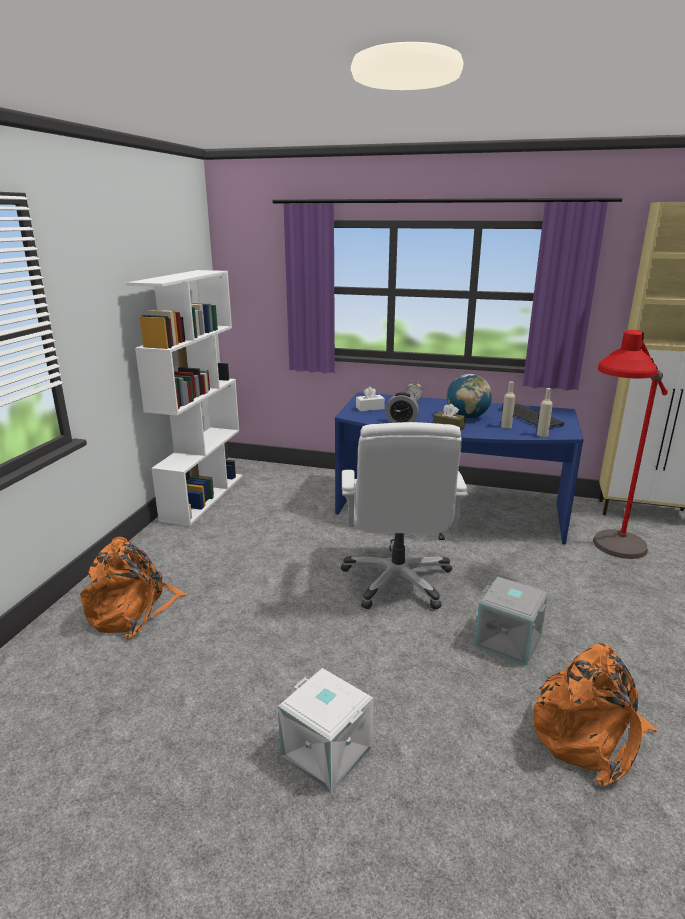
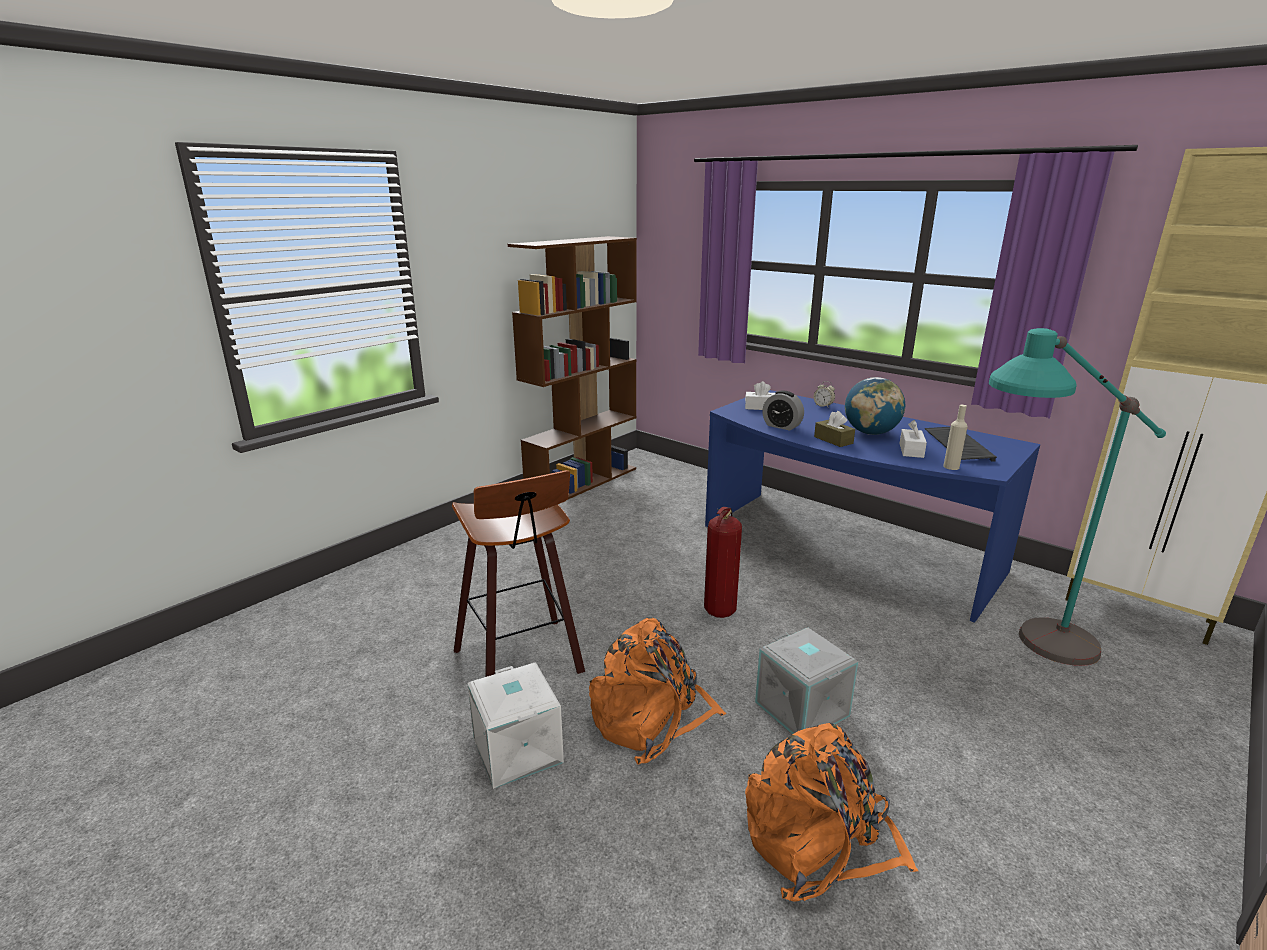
camera: 25 degrees right, 0 degrees up
(133, 611) = (444, 573): orange backpack -> orange backpack (651, 718)
(203, 497) = (582, 482): white bookcase -> brown bookcase
(272, 672) = (523, 662): none -> stool
(397, 580) = (720, 610): white office chair -> fire extinguisher
(506, 426) = (911, 450): beige bottle -> white tissue box
(607, 559) = (1022, 655): red floor lamp -> turquoise floor lamp

